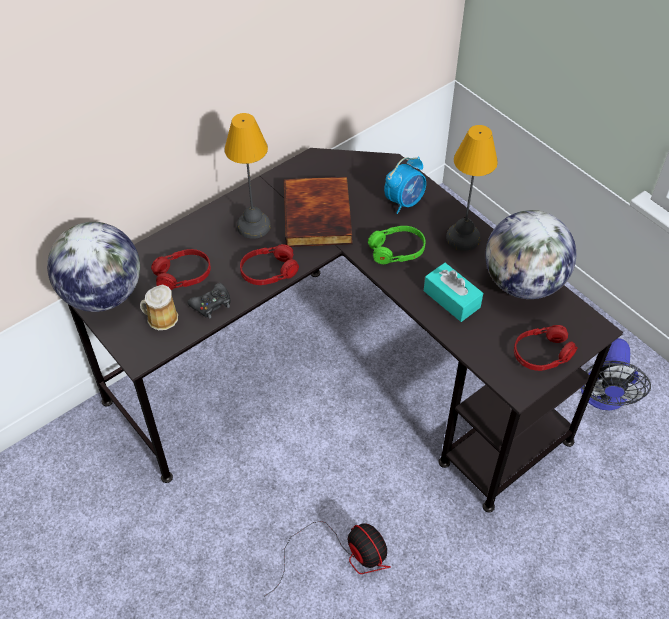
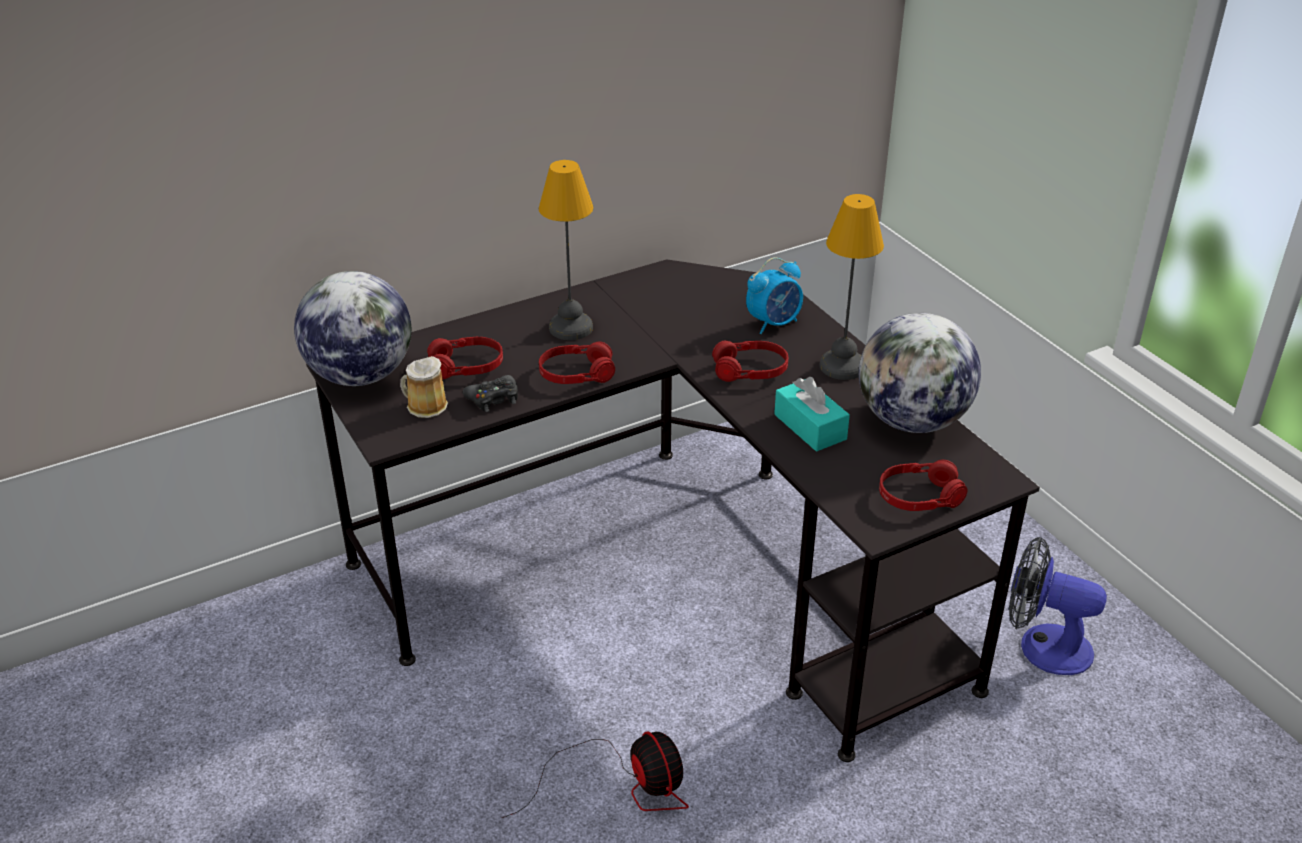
camera: 10 degrees right, 15 degrees down
(319, 216) = (658, 326): book -> none
(397, 251) = (750, 370): green headphones -> red headphones
(603, 398) = (1042, 646): fan -> fan turned 90 degrees clockwise

